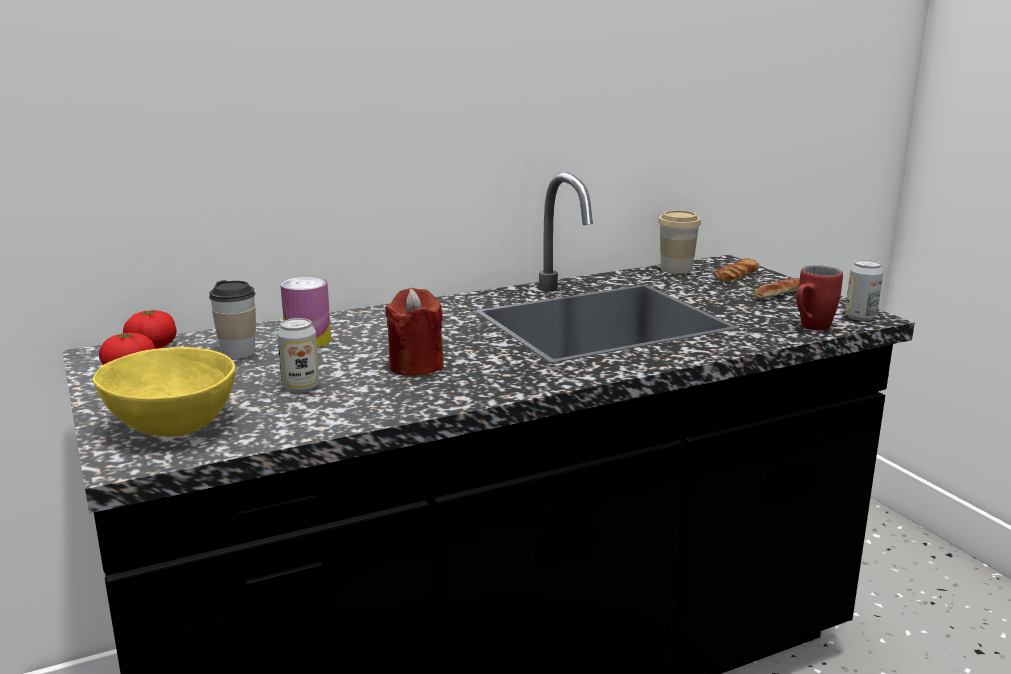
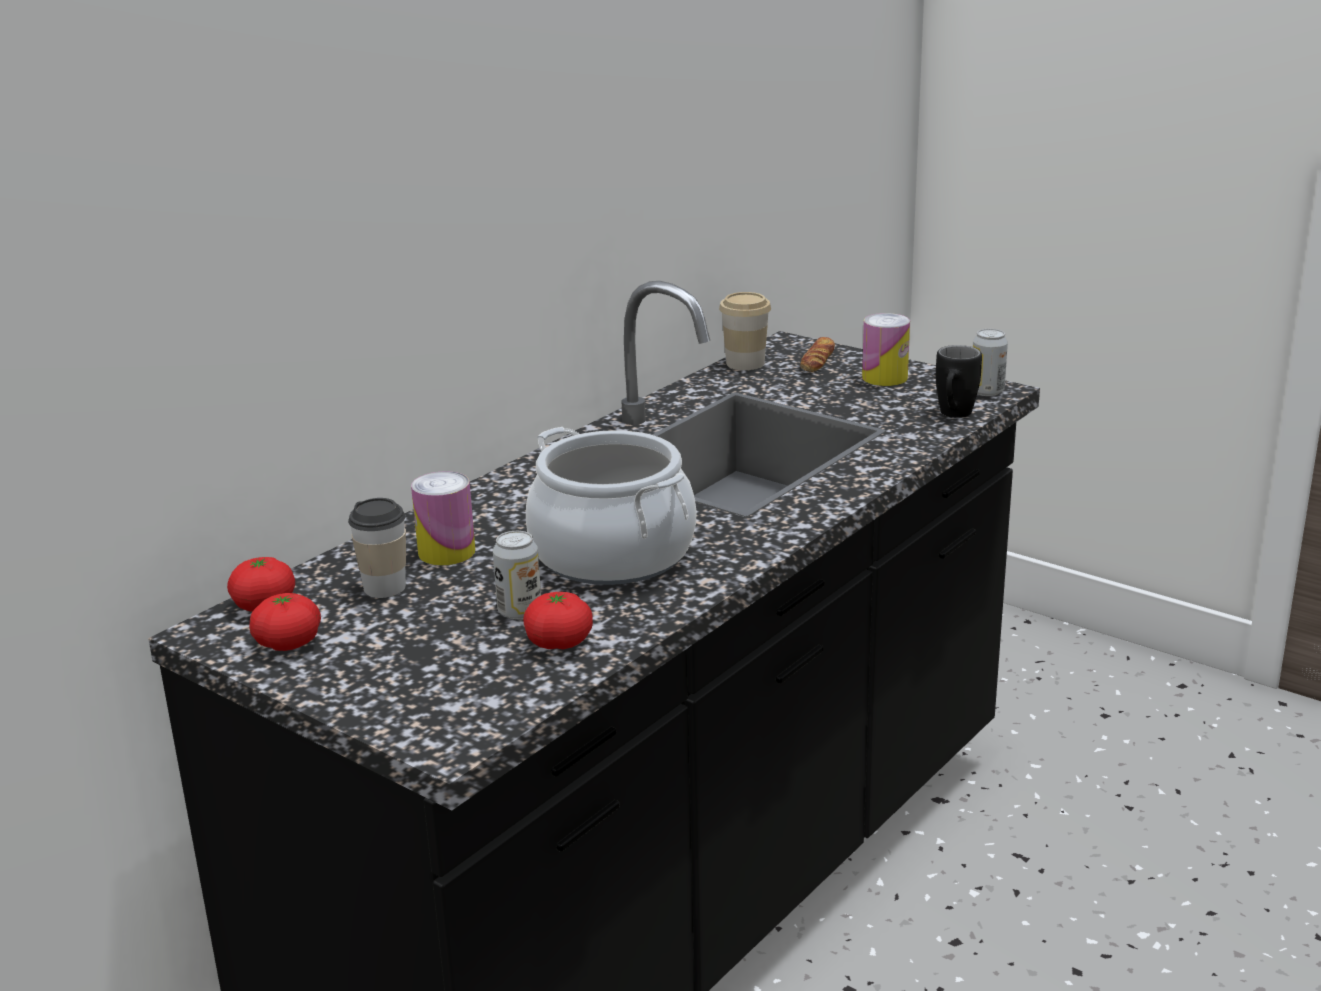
camera: 25 degrees left, 5 degrees up
(172, 425) = (439, 692): yellow bowl -> none
(297, 413) = (559, 642): none -> tomato
(416, 366) = (612, 555): red candle -> cooking pot
(779, 294) = (884, 377): bread -> can
(810, 328) = (953, 416): red mug -> black mug

